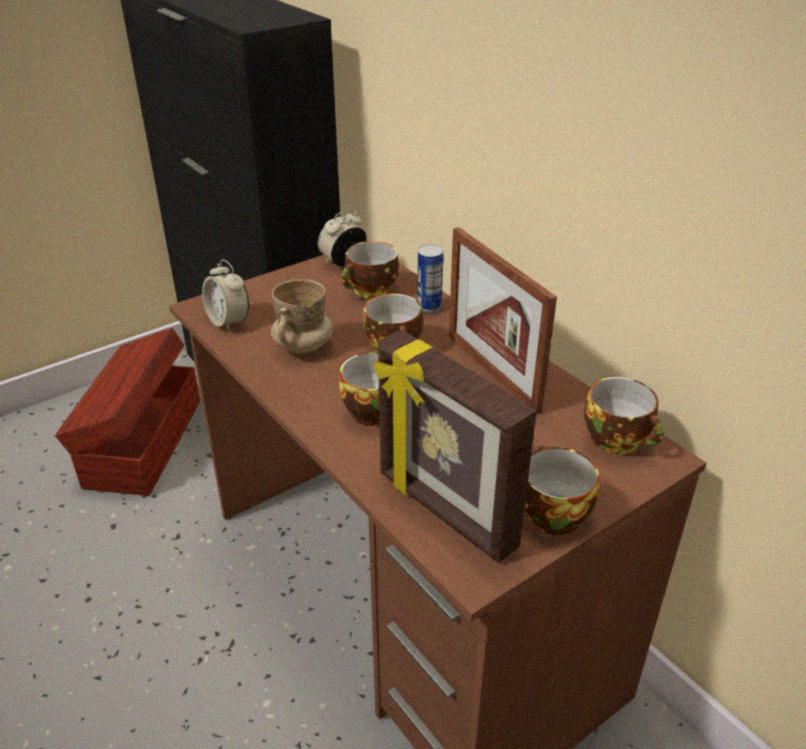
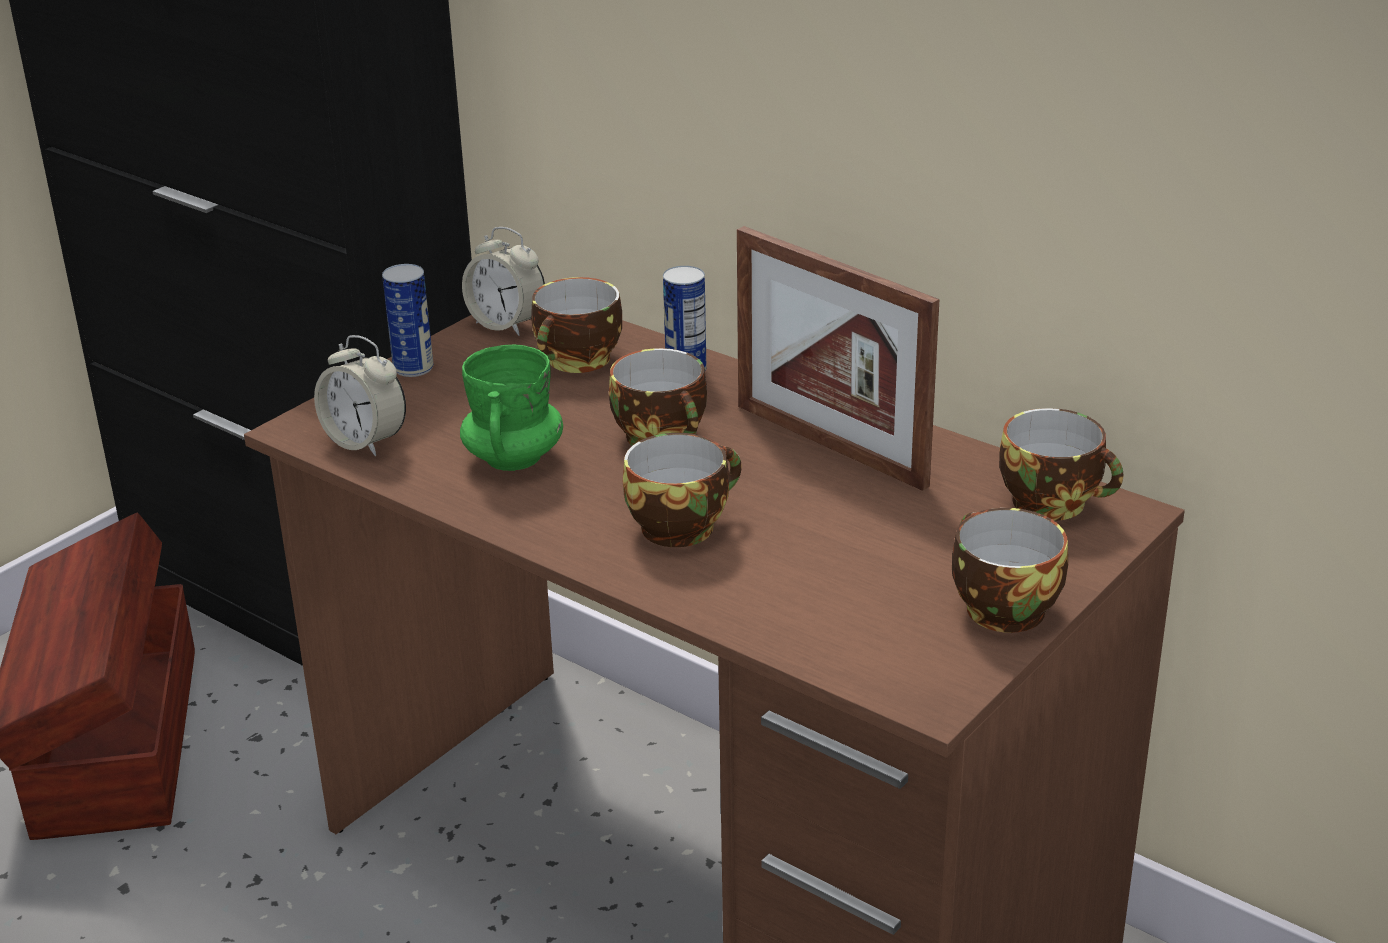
camera: 15 degrees left, 5 degrees down
(279, 280) = (413, 368): none -> can
(303, 347) = (514, 459): beige mug -> green mug
(343, 262) = (506, 324): alarm clock -> alarm clock turned 90 degrees counterclockwise
(444, 511) = (850, 634): picture frame -> none

